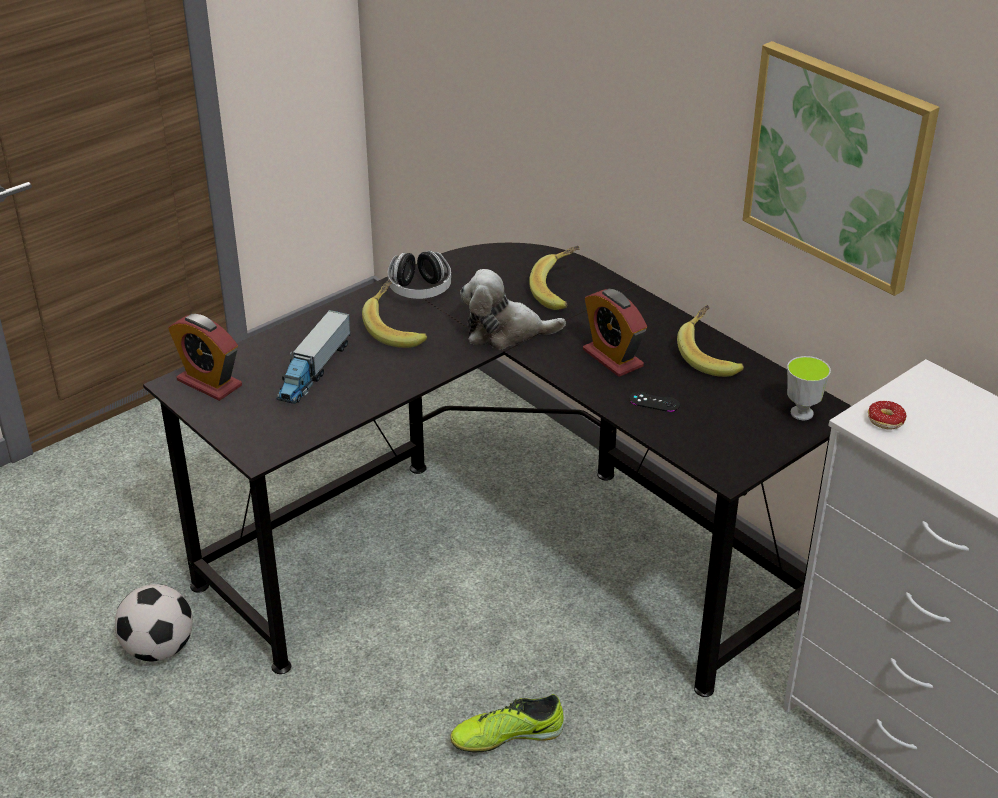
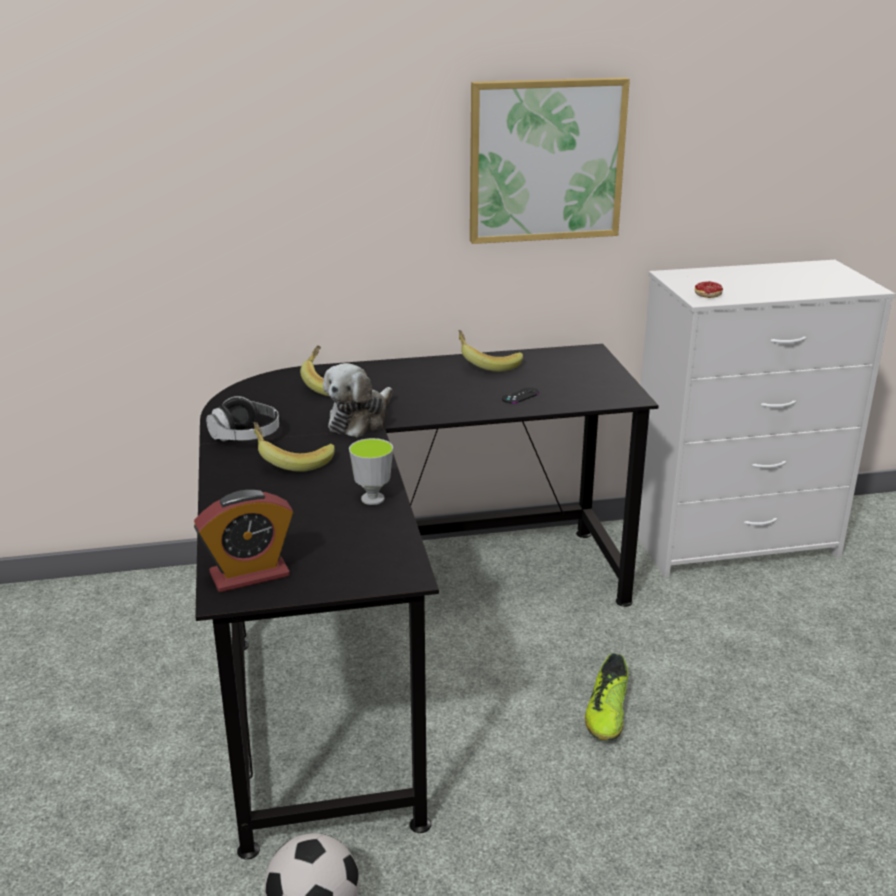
camera: 60 degrees left, 10 degrees down
(314, 370) = (303, 514): toy truck -> none
(612, 358) = (448, 394): alarm clock -> none
(801, 413) = (585, 358): cup -> cup (372, 499)

